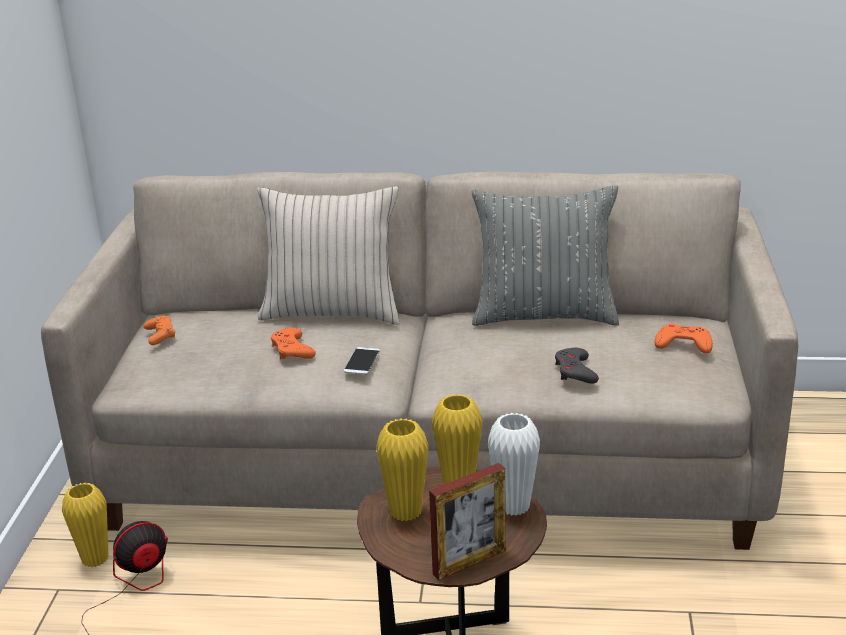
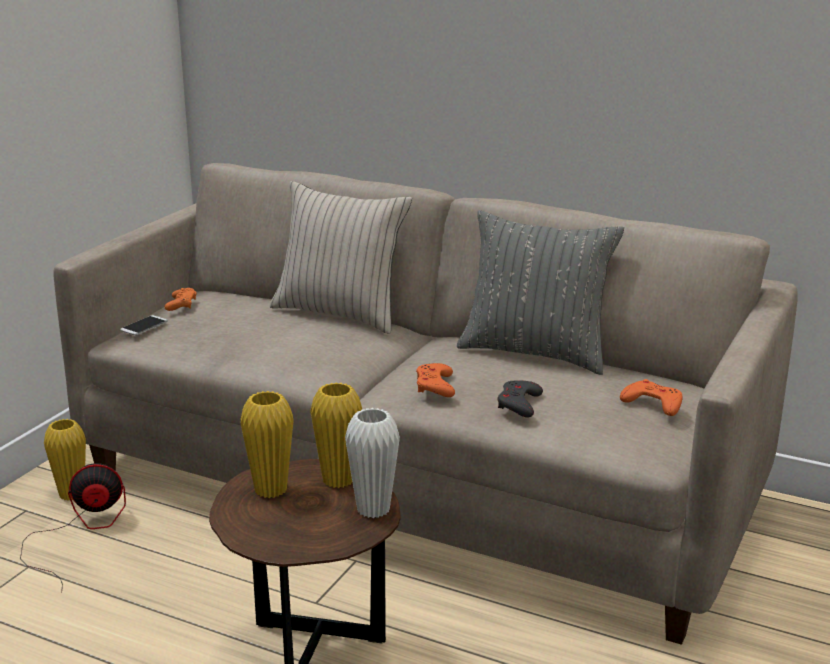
camera: 20 degrees right, 5 degrees down
(292, 349) = (273, 334): orange game controller -> orange game controller (435, 385)
(362, 361) = (325, 355): phone -> phone (144, 326)
(469, 562) = (289, 545): picture frame -> none

